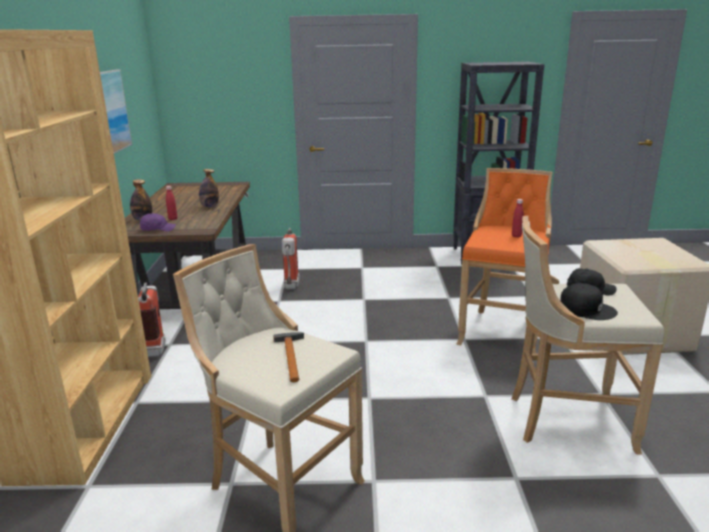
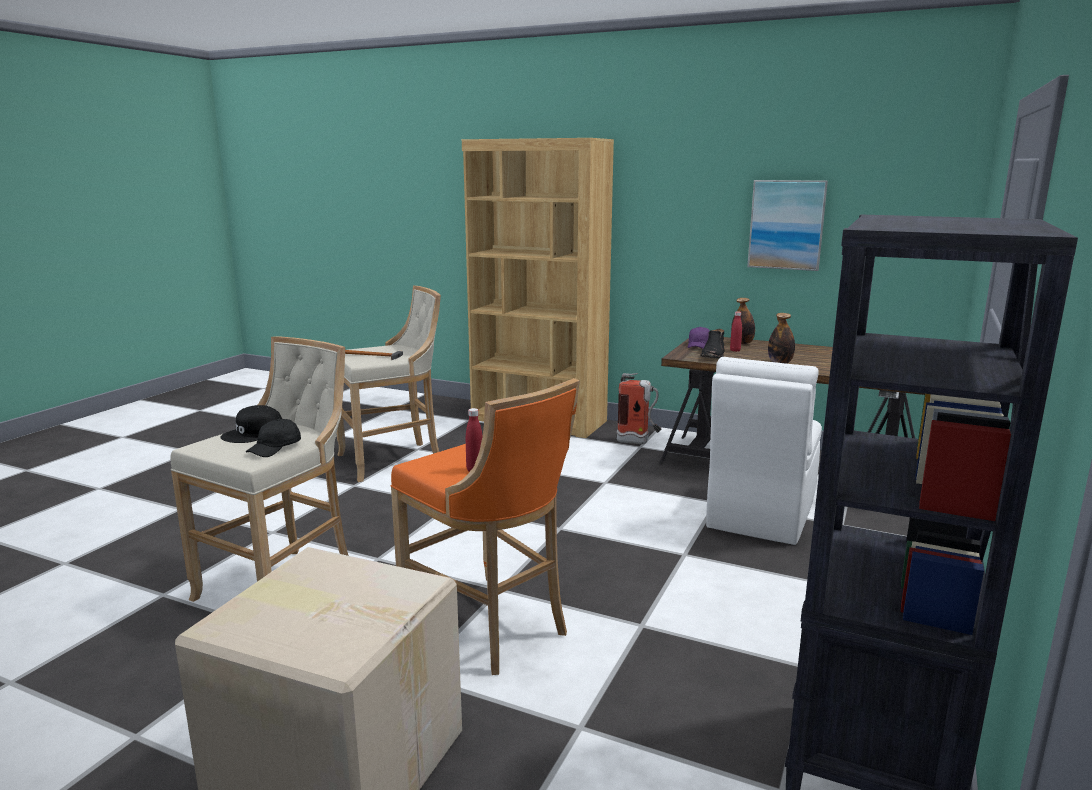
camera: 115 degrees right, 5 degrees down
(194, 222) = (713, 355): none -> black boot
(291, 287) = (759, 516): fire extinguisher -> white chair

